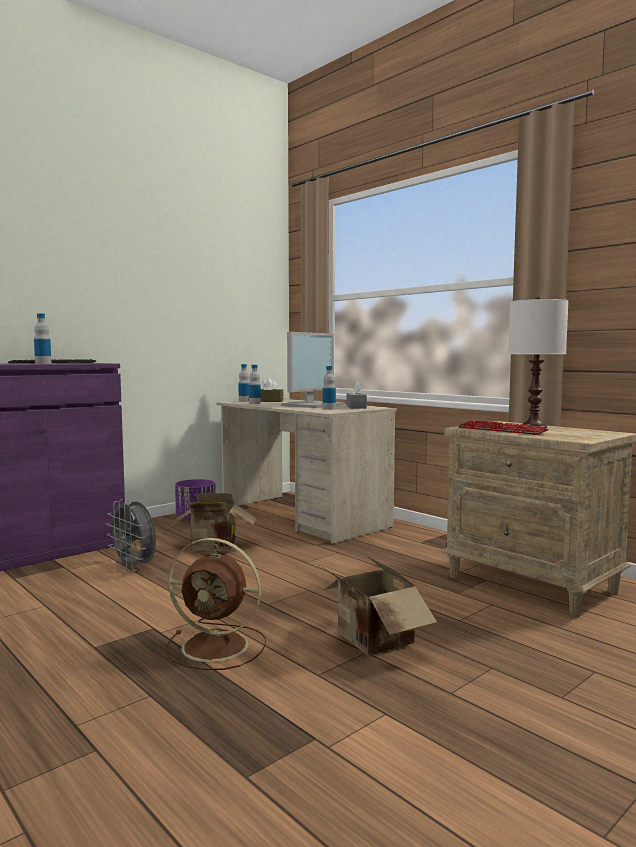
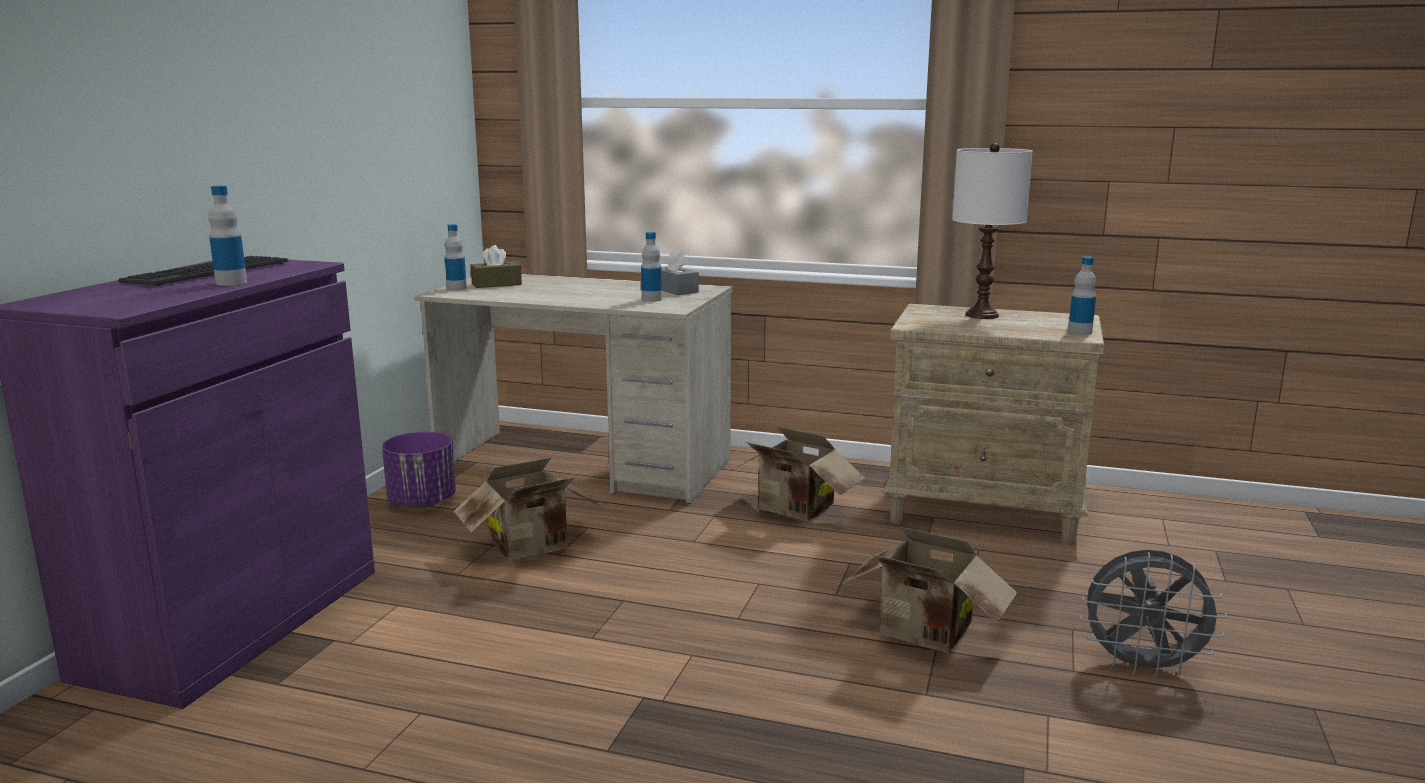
camera: 30 degrees left, 10 degrees up
(134, 568) = (461, 612): grey fan -> grey fan (1143, 667)
(218, 646) = (766, 696): brown fan -> none
(254, 403) = (494, 294): bottle -> bottle (1080, 332)
(313, 405) = (598, 290): monitor -> none
(392, 559) = (795, 511): none -> cardboard box
(501, 430) = (966, 327): keyboard -> none

